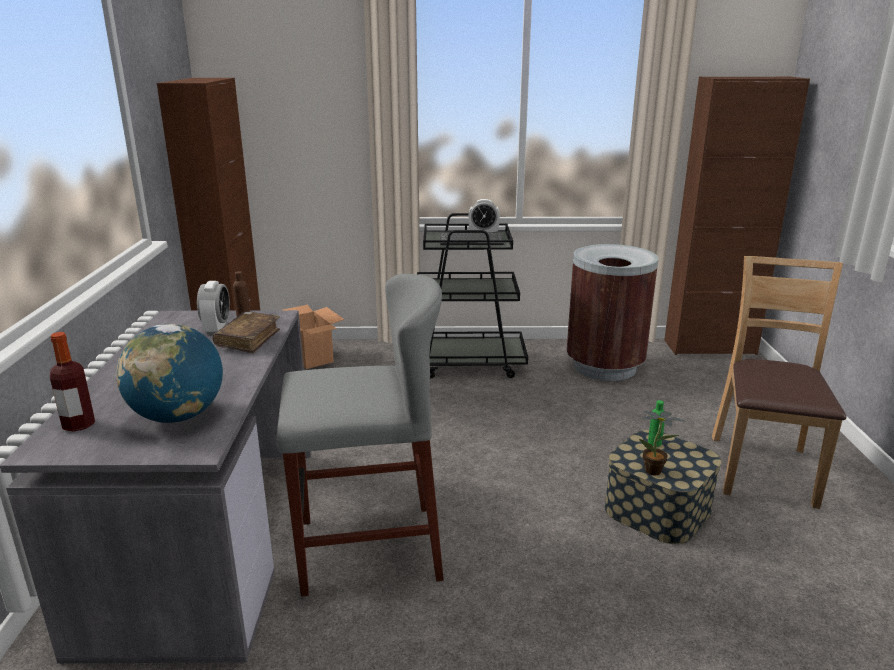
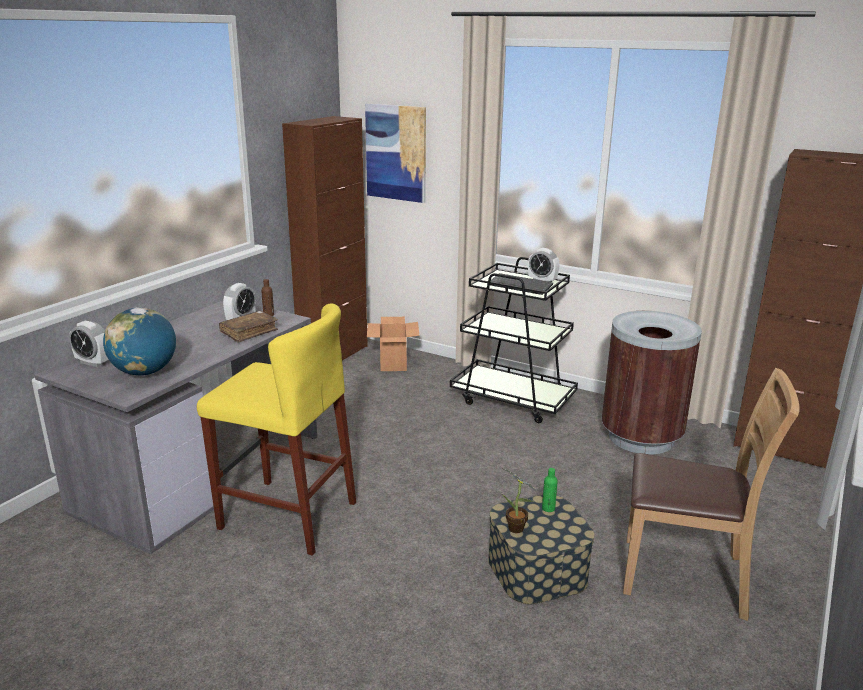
camera: 30 degrees right, 0 degrees up
(79, 425) = (93, 362): bottle -> alarm clock
(276, 117) = (396, 153): none -> picture
(368, 548) = (287, 515): grey stool -> yellow stool
(763, 469) = (685, 576): brown chair -> brown chair turned 60 degrees clockwise

